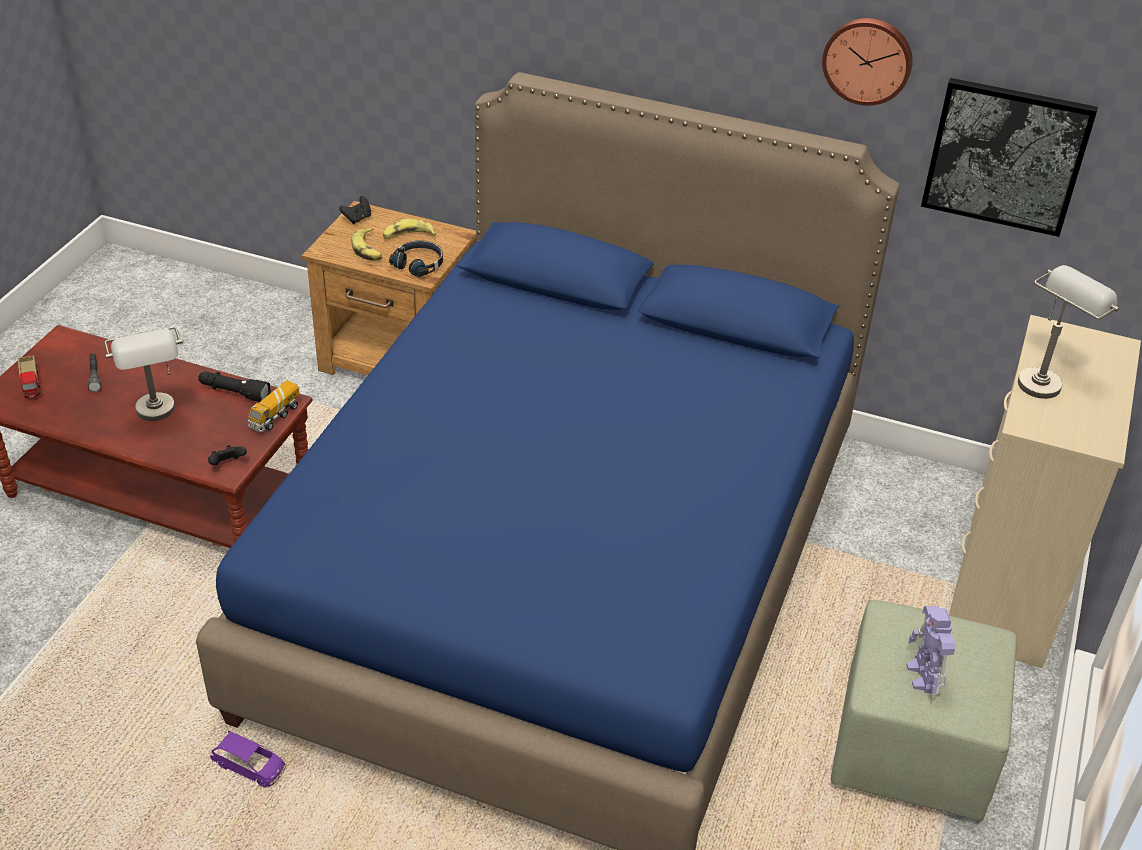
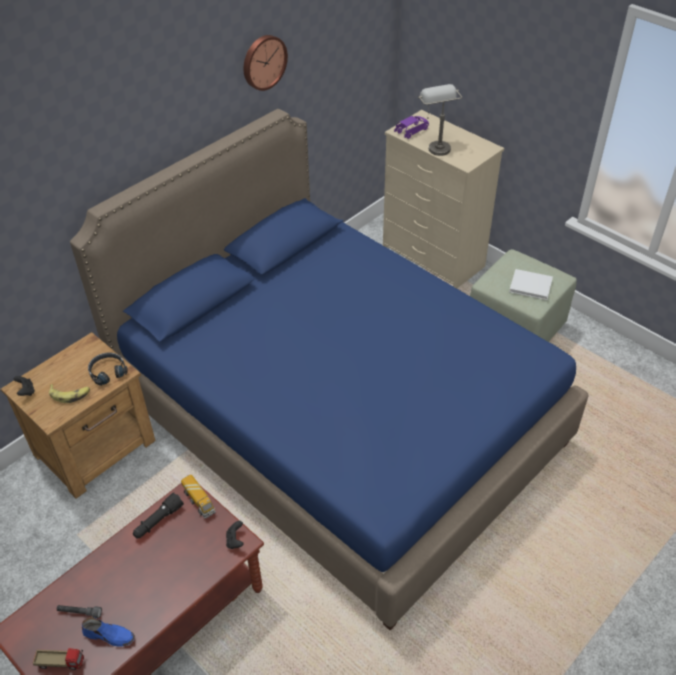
camera: 65 degrees left, 5 degrees up
(72, 407) = (109, 635): none -> blue shoe
(159, 416) = (157, 575): grey table lamp -> none
(250, 767) = (429, 624): purple toy car -> purple toy car (412, 131)
(408, 236) = (70, 369): banana -> none
(924, 677) = (532, 286): toy robot -> white book
(1006, 156) = (329, 69): picture -> none

